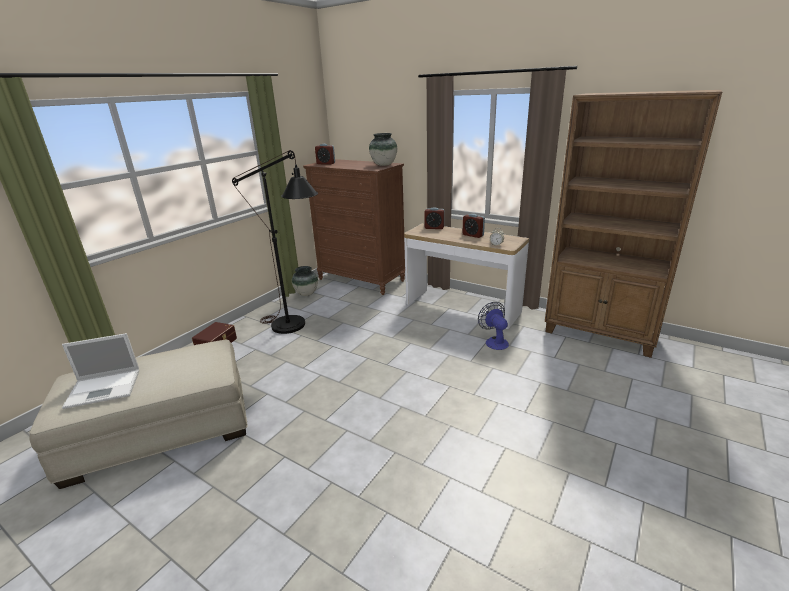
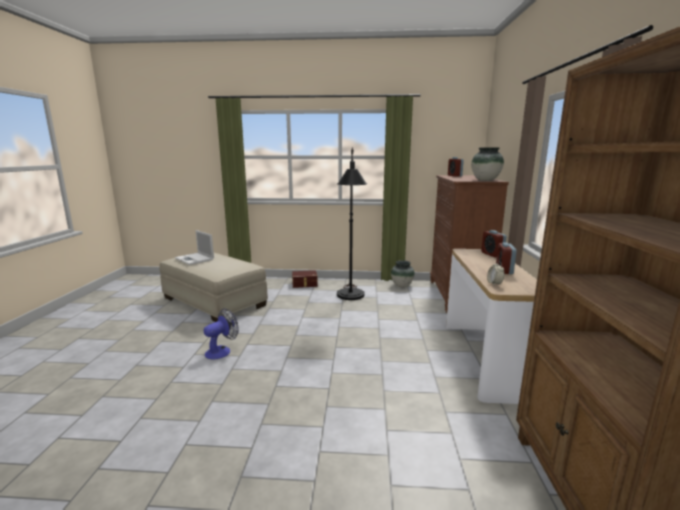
camera: 60 degrees right, 10 degrees down
(494, 341) = (441, 398): fan -> fan (222, 351)

